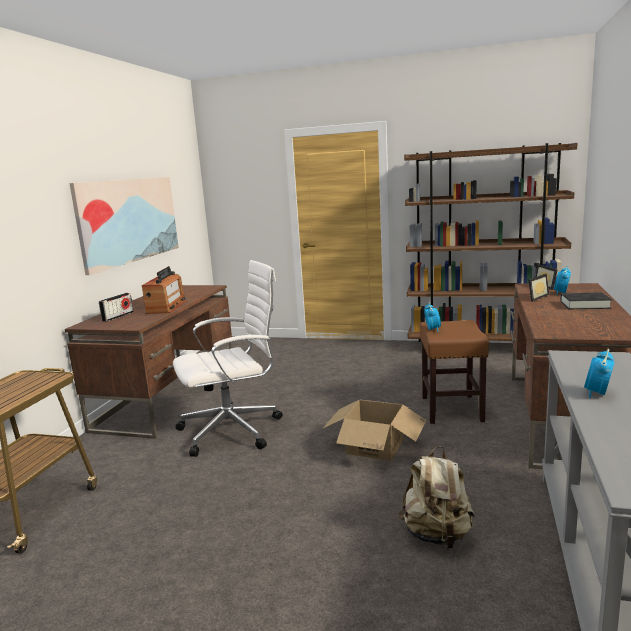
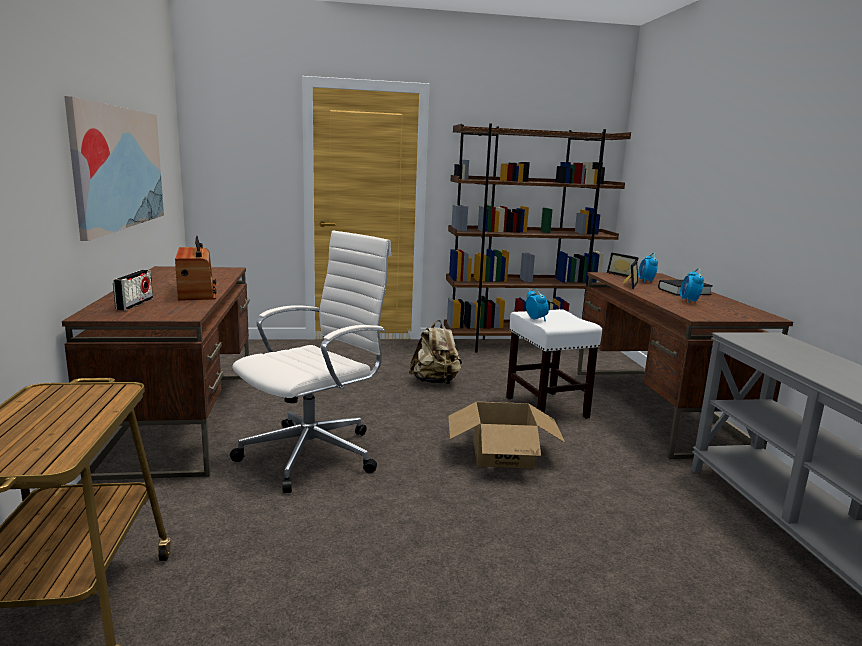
camera: 25 degrees left, 0 degrees up
(437, 535) = (648, 540): beige backpack -> beige backpack (435, 382)
(451, 408) = (545, 407): brown stool -> white stool
(597, 393) = (817, 368): alarm clock -> alarm clock (689, 301)

